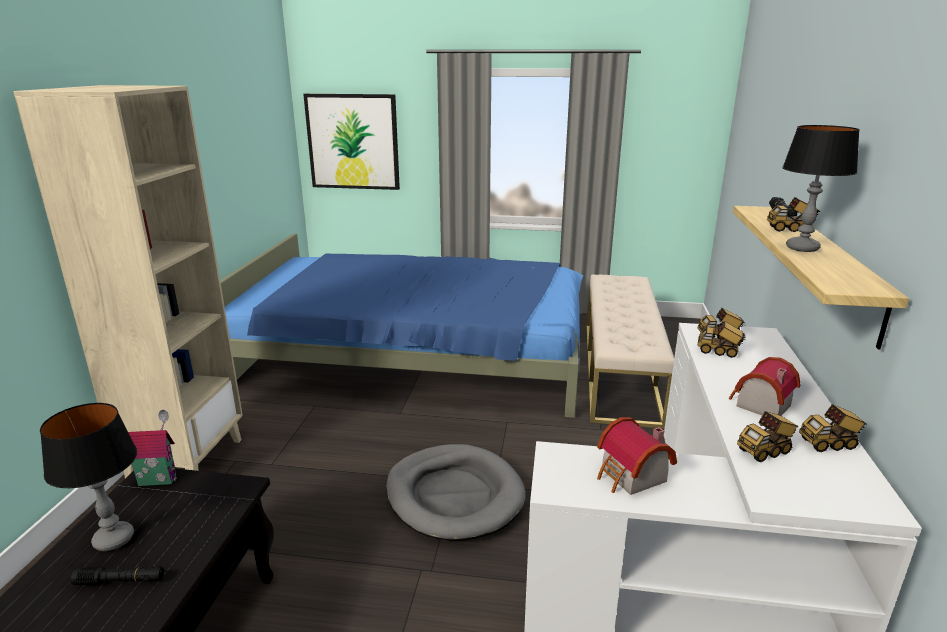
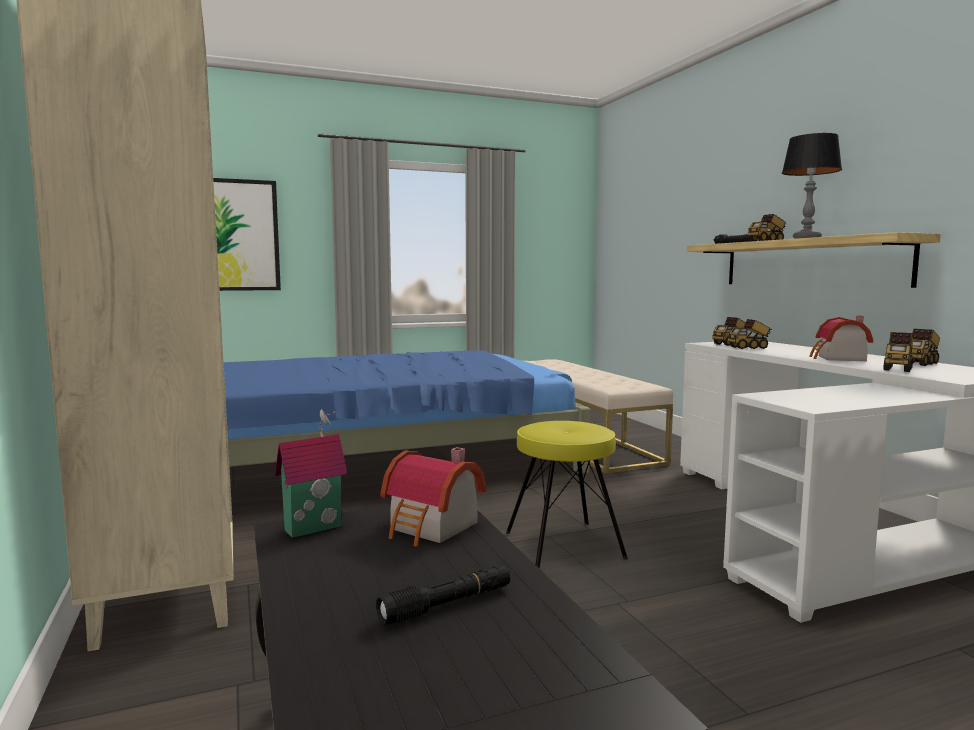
camera: 30 degrees left, 15 degrees down
(113, 539) = (355, 580): table lamp -> none
(454, 495) = (563, 545): grey dog bed -> yellow stool
(631, 477) = (844, 395): toy house -> toy house (432, 528)

